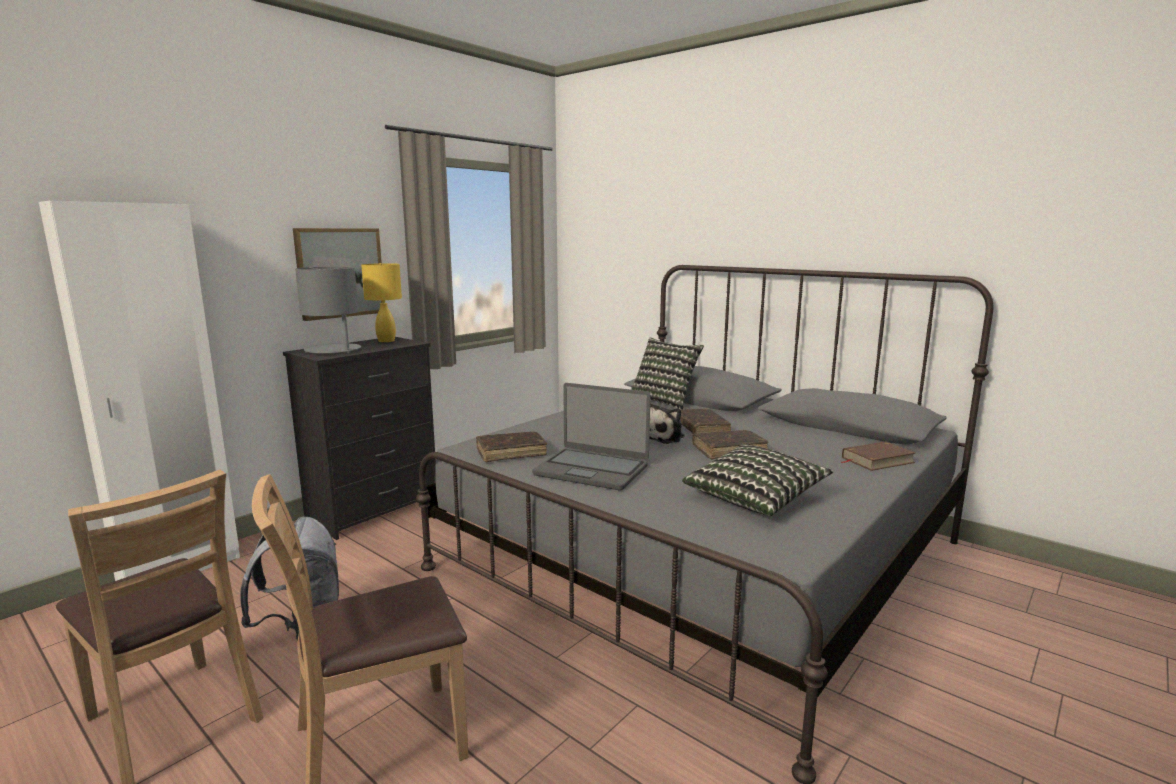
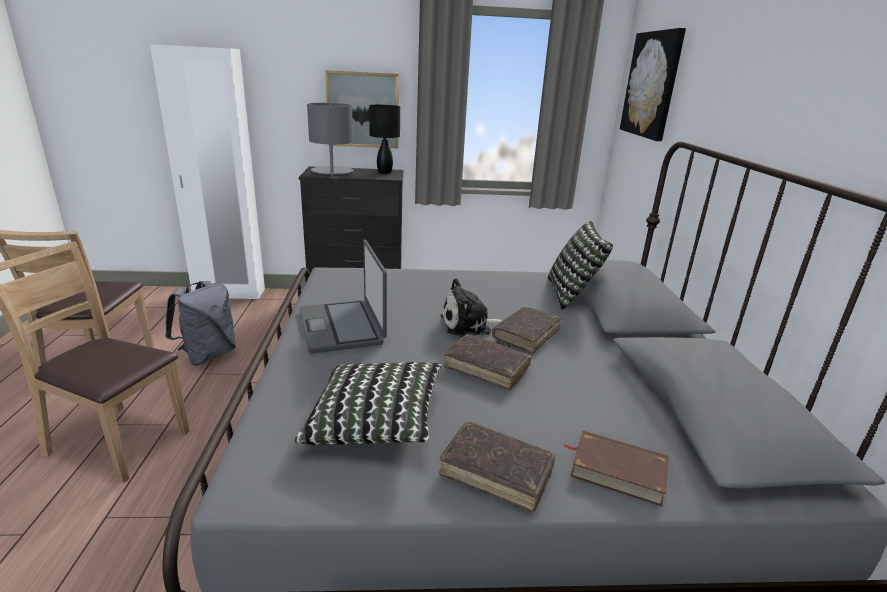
camera: 45 degrees right, 10 degrees up
(386, 341) = (384, 172): yellow table lamp -> black table lamp
(511, 453) = (337, 288): brown book -> brown book (496, 472)
(610, 226) = (652, 85): none -> picture

